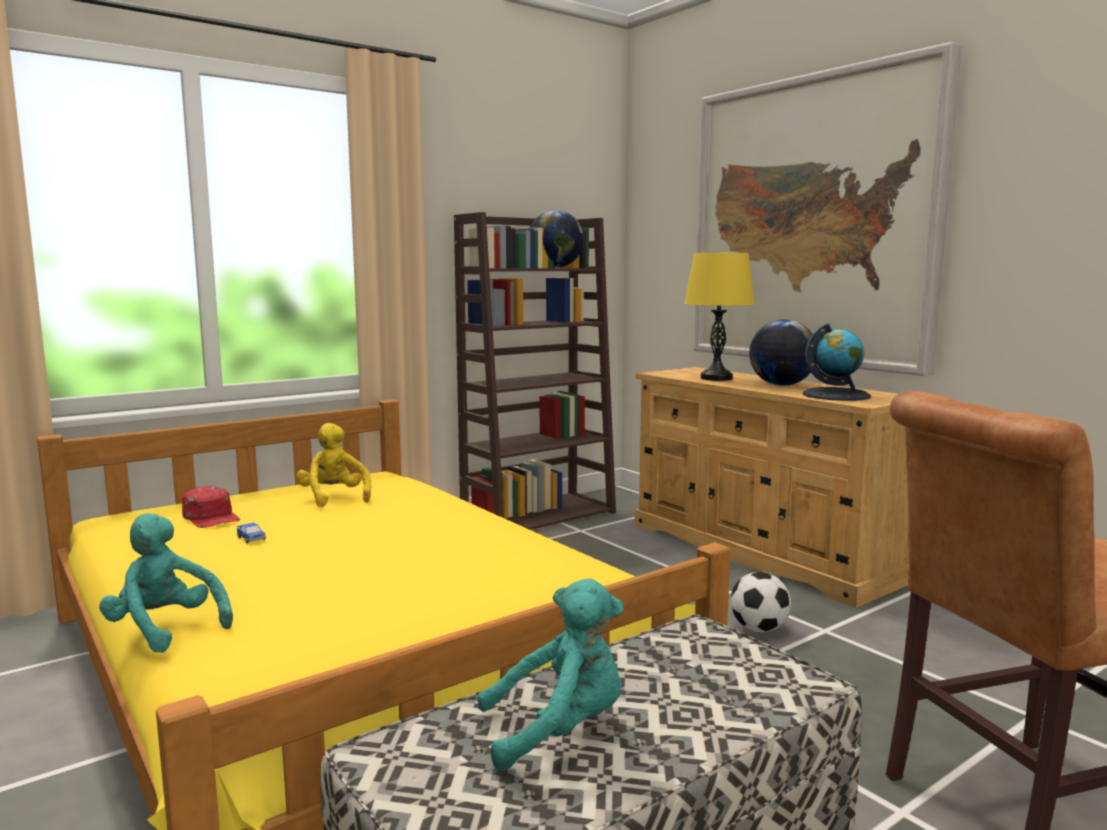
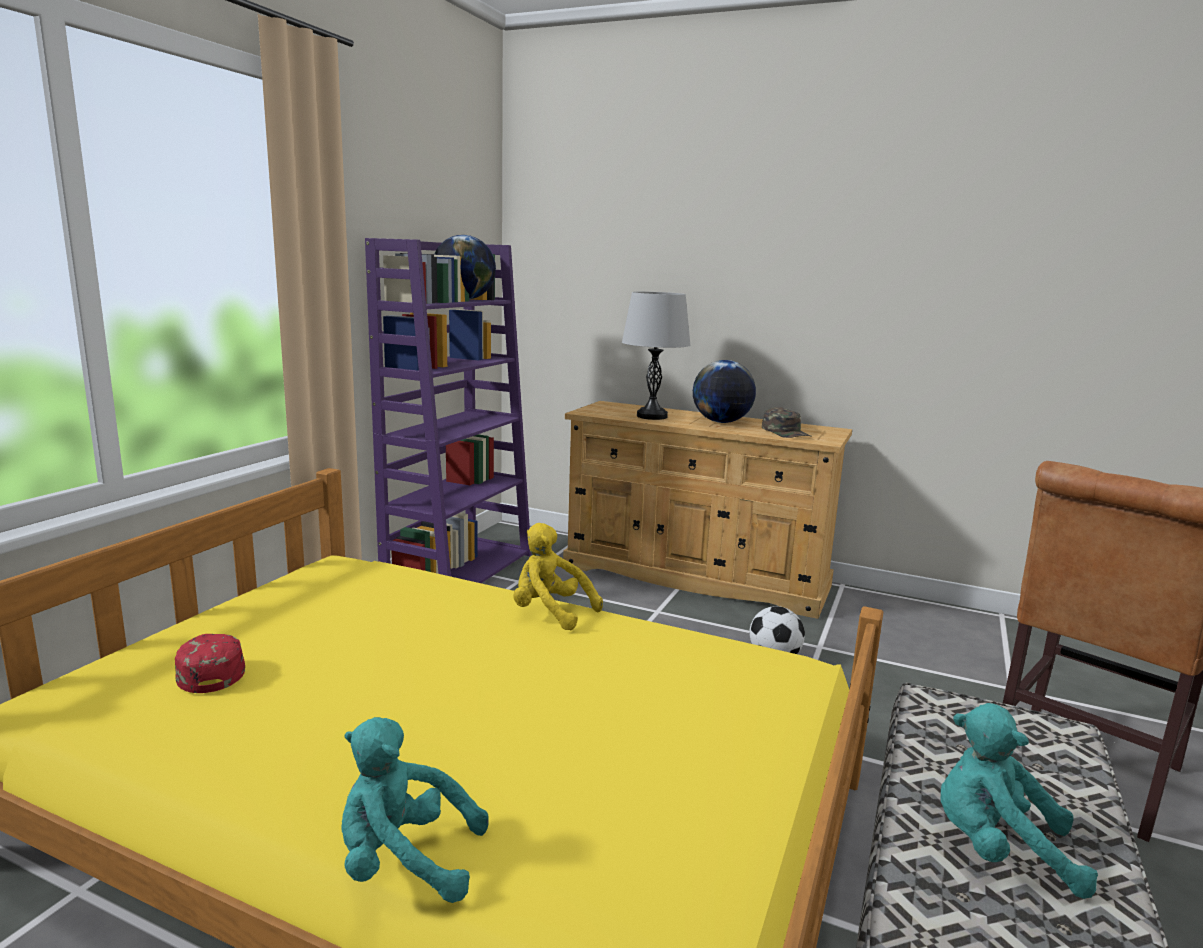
camera: 30 degrees left, 5 degrees up
(212, 517) = (210, 669): red cap -> red cap turned 135 degrees counterclockwise
(251, 538) = (315, 691): toy car -> none
(334, 498) = (335, 607): yellow plush toy -> yellow plush toy (550, 613)
(539, 516) = (459, 570): brown bookcase -> purple bookcase
(559, 731) = (998, 850): turquoise plush toy -> turquoise plush toy turned 120 degrees counterclockwise
(716, 378) = (652, 416): yellow table lamp -> grey table lamp
(811, 222) = (731, 265): picture -> none
(836, 395) = (786, 432): globe -> green cap

